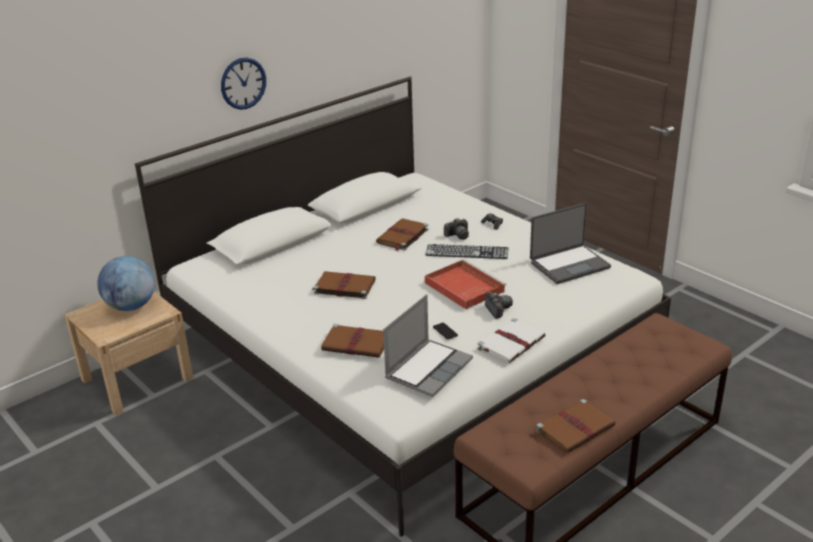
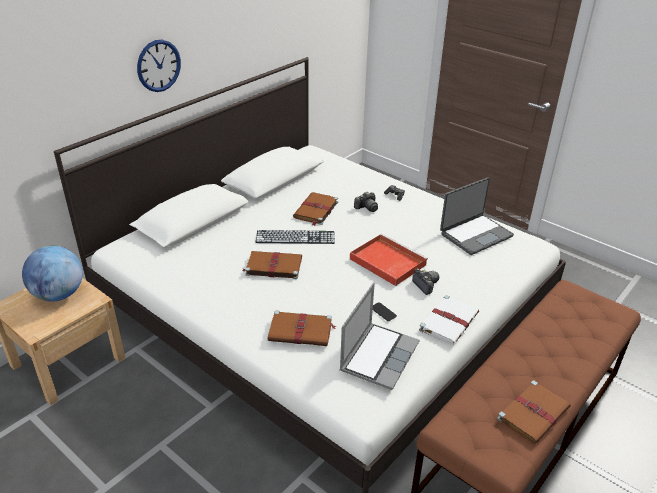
camera: 10 degrees left, 5 degrees up
(467, 252) = (379, 224): keyboard -> keyboard (295, 237)

